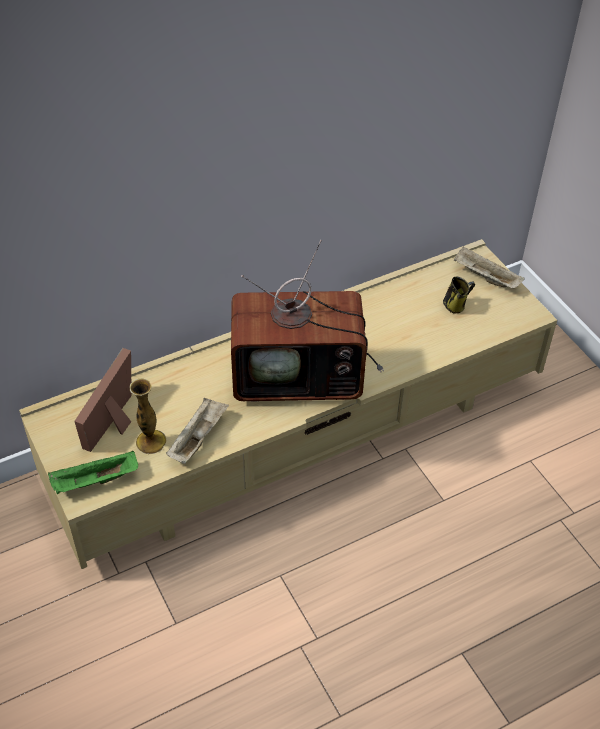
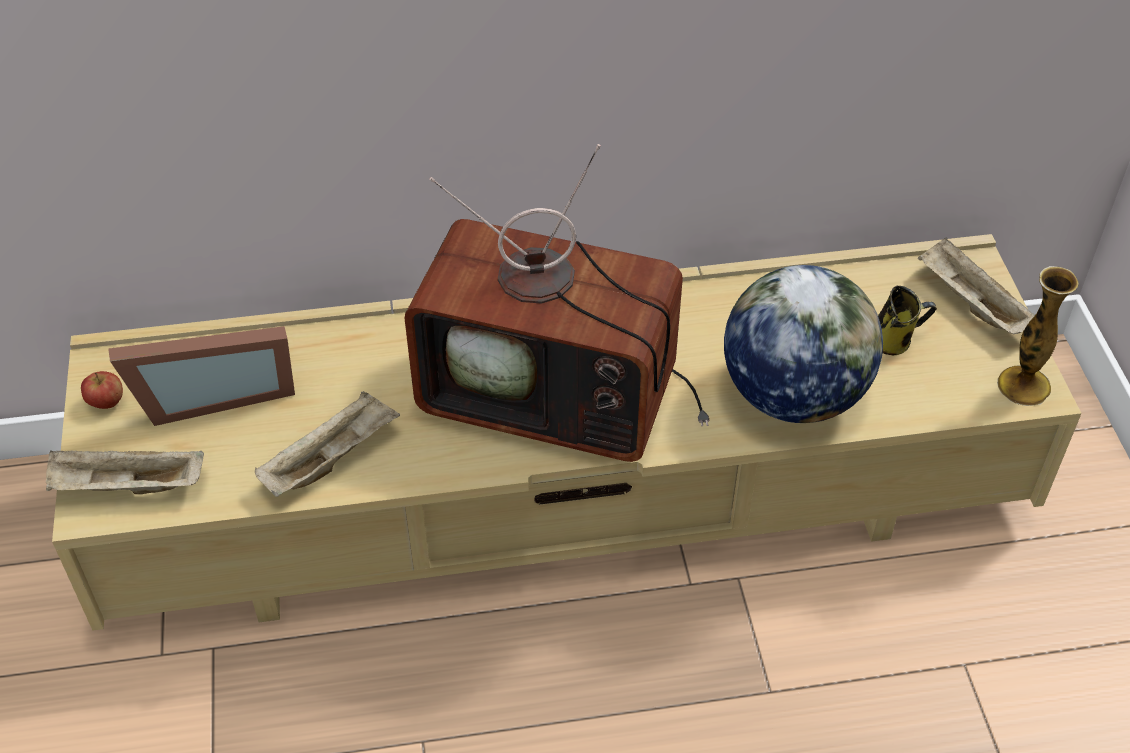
camera: 20 degrees right, 0 degrees up
(58, 440) = (106, 402): none -> apple
(95, 482) = (127, 487): green tray -> beige tray
(117, 421) = (214, 394): picture frame -> picture frame turned 150 degrees counterclockwise
(151, 441) = (250, 444): vase -> vase (1023, 385)
(418, 345) = (793, 395): none -> globe

